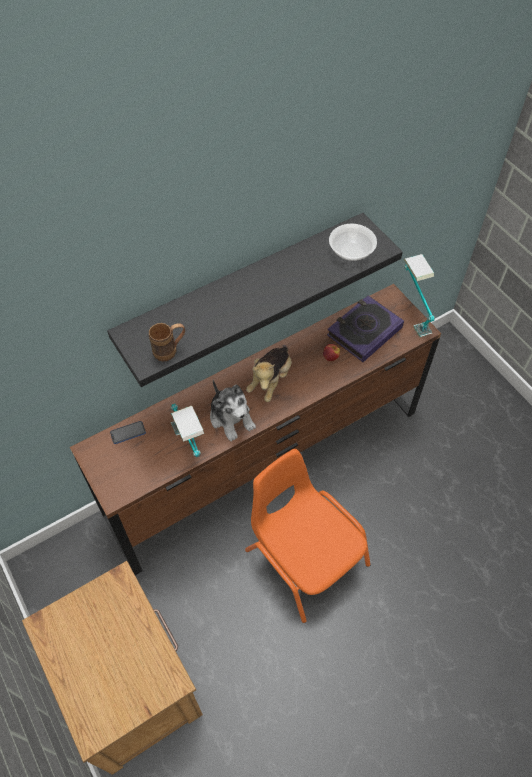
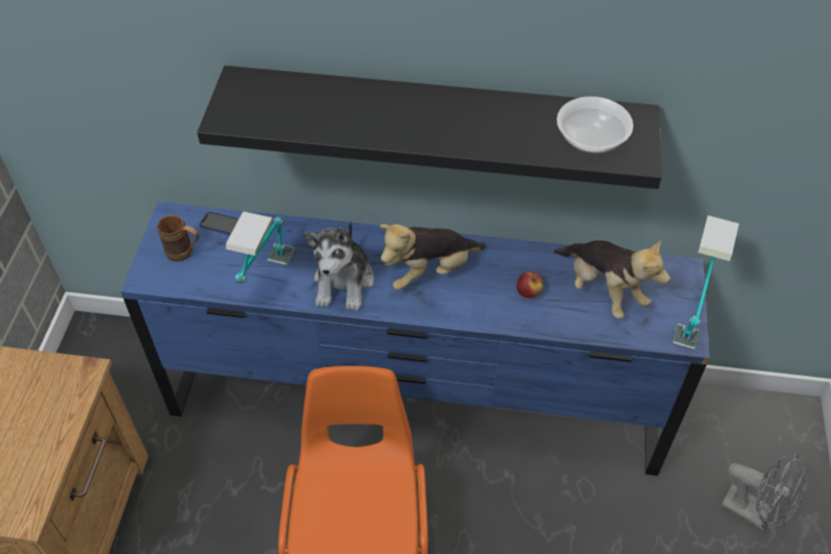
camera: 40 degrees right, 5 degrees down
(170, 351) = (260, 122): brown mug -> brown mug (185, 253)
(265, 463) = (415, 401): brown dresser -> blue dresser
(364, 331) = (603, 290): book -> plush toy
(468, 400) = (754, 512): none -> grey fan

